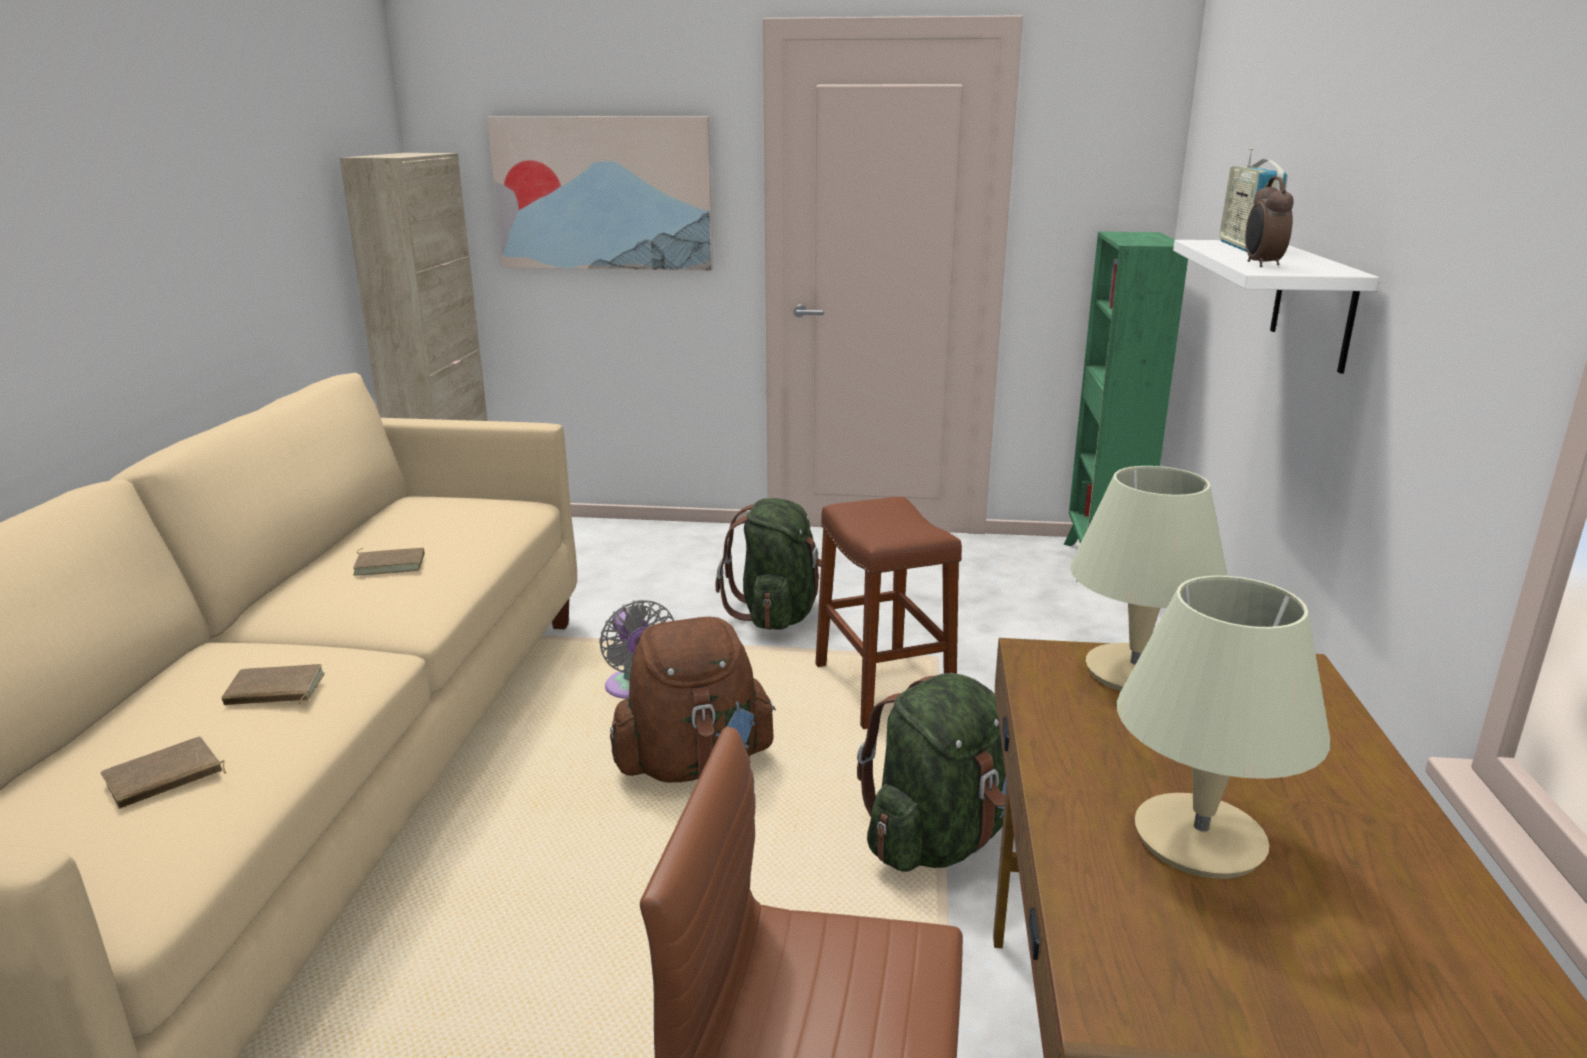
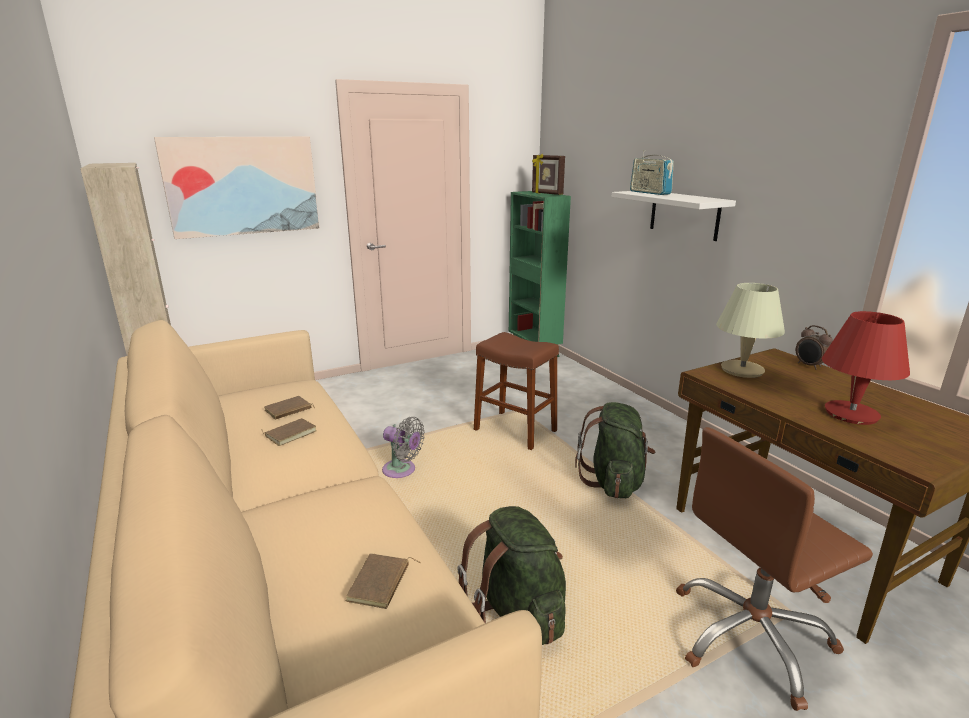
camera: 35 degrees left, 0 degrees up
(274, 691) = (354, 518): brown book -> brown book (288, 410)
(694, 764) = (478, 493): brown backpack -> none
(777, 614) = (424, 413): green backpack -> green backpack (517, 612)
(1153, 239) = (546, 194): none -> picture frame
(1200, 839) = (852, 414): beige table lamp -> red table lamp
(1261, 265) = (687, 199): alarm clock -> alarm clock (809, 366)

